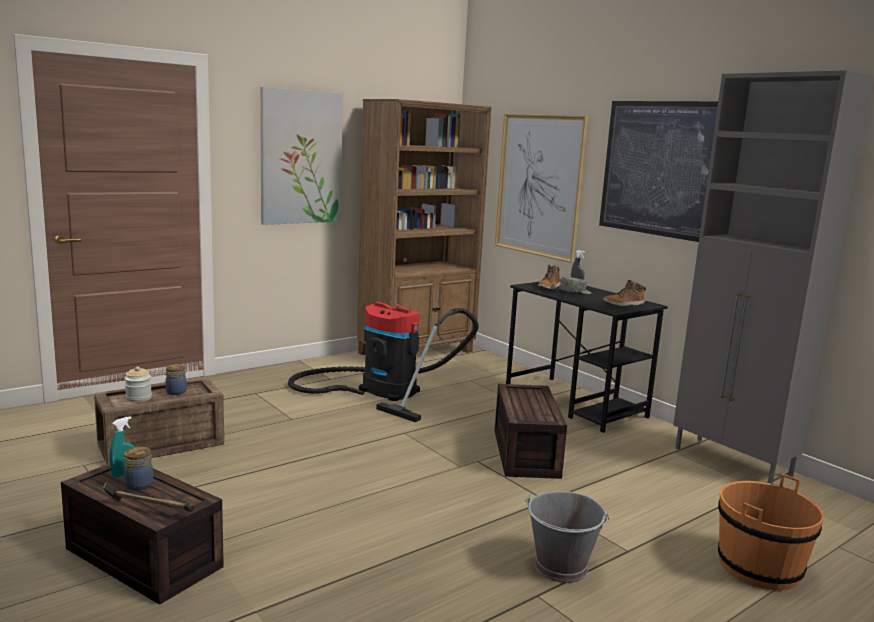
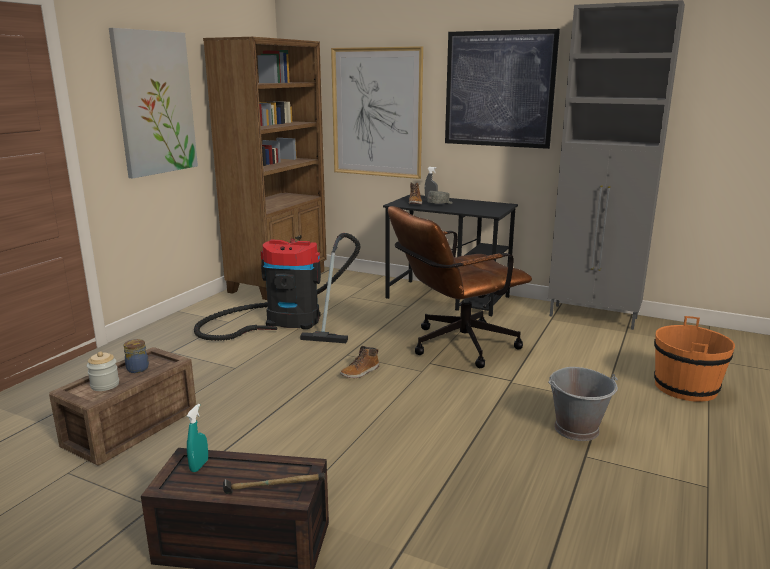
camera: 25 degrees left, 5 degrees up
(138, 484) = (227, 471): jar -> none
(523, 452) = (454, 346): brown storage box -> brown office chair
(624, 304) = (489, 208): boot -> boot (360, 372)

